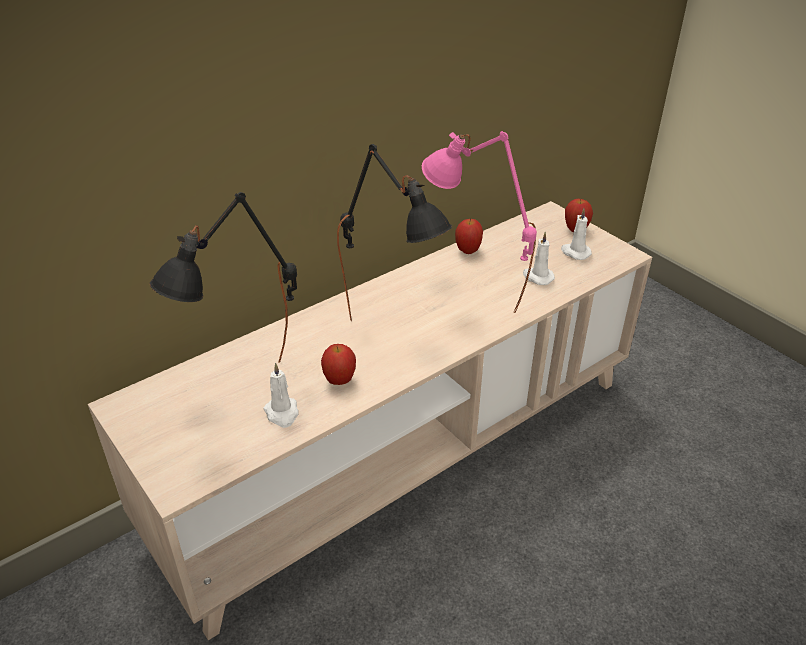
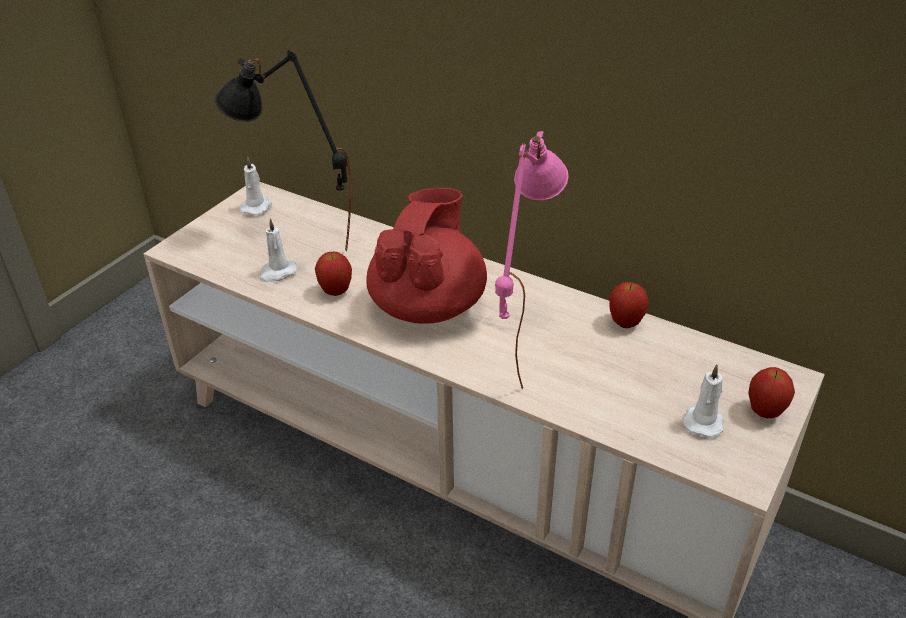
camera: 70 degrees right, 0 degrees up
(392, 333) = (428, 305): black table lamp -> red teapot
(537, 277) = (614, 394): white candle -> white candle (257, 207)

